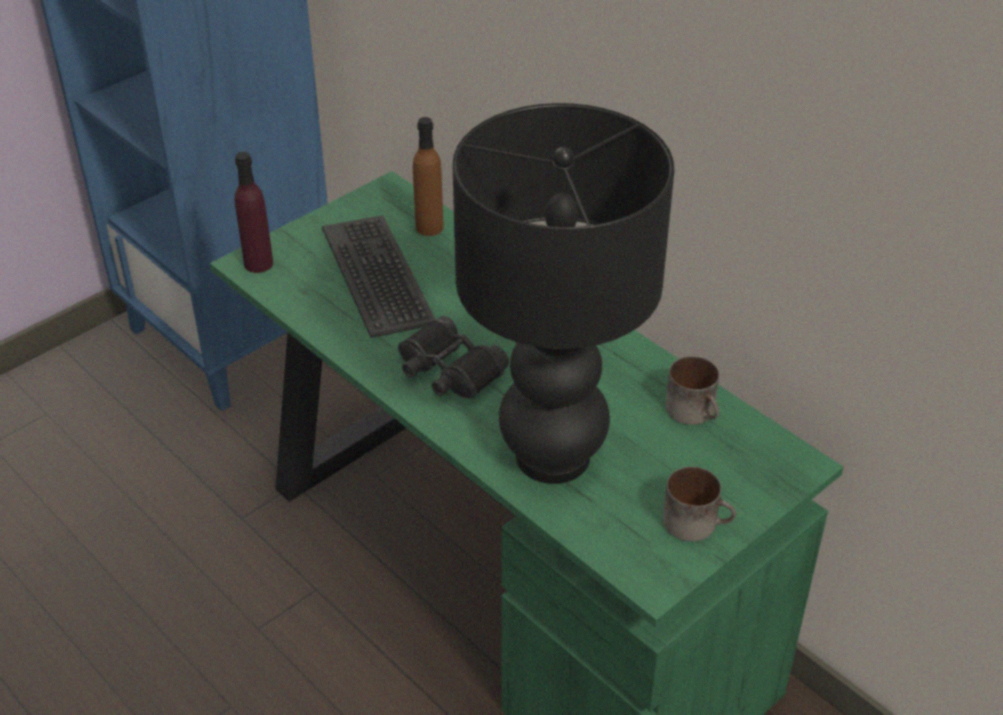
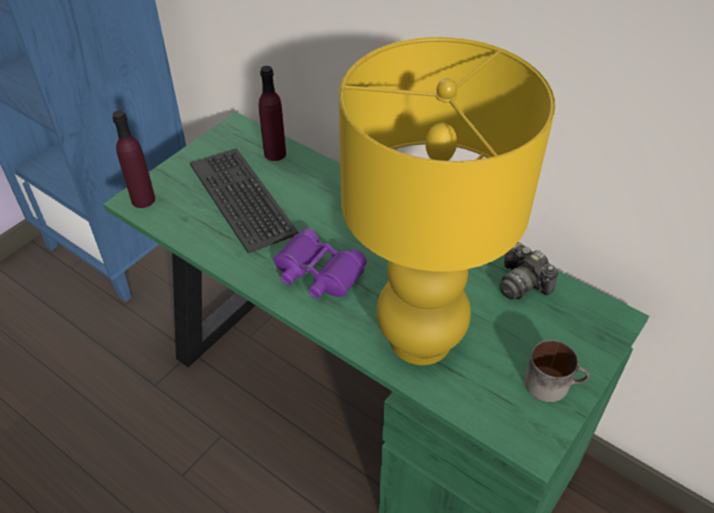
camera: 10 degrees left, 5 degrees up
(429, 227) = (275, 153): brown bottle -> purple bottle
(449, 371) = (318, 274): black binoculars -> purple binoculars
(554, 456) = (421, 339): black table lamp -> yellow table lamp
(695, 411) = (522, 283): mug -> camera

